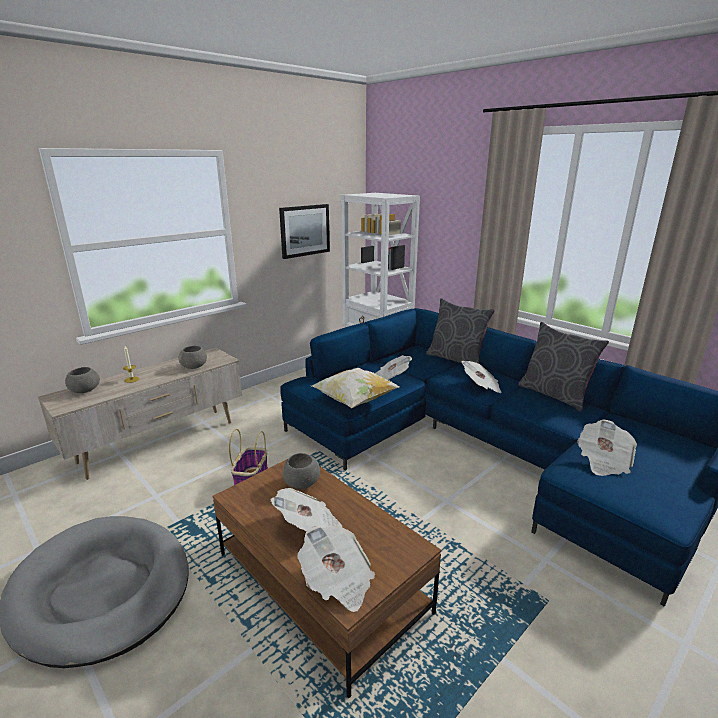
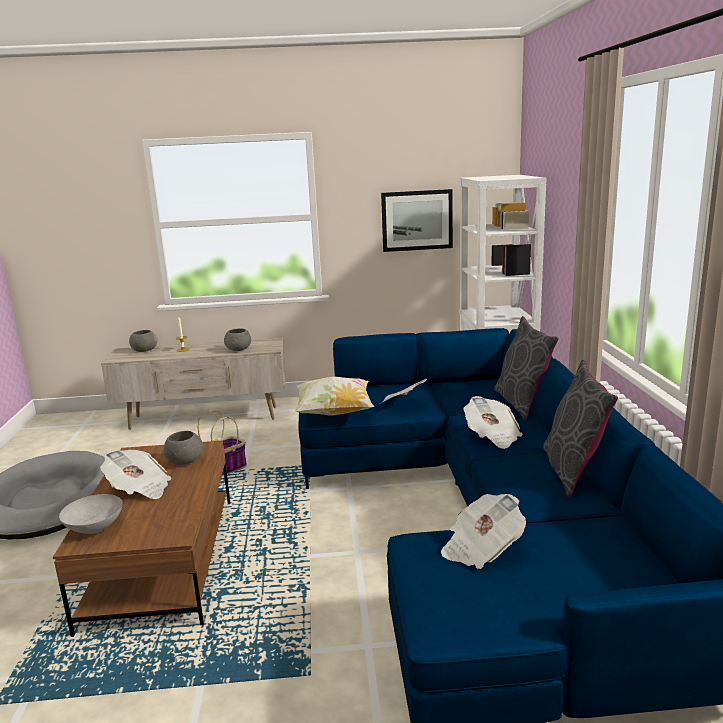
camera: 40 degrees right, 5 degrees down
(337, 581) = (94, 529): newspaper -> grey bowl

